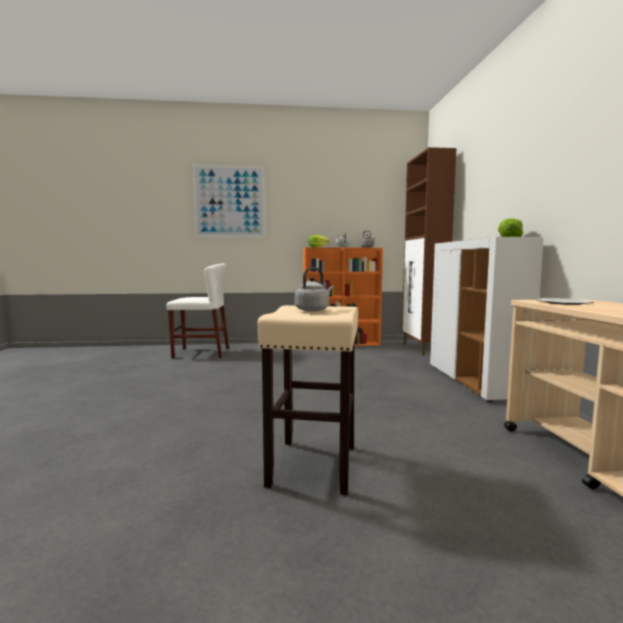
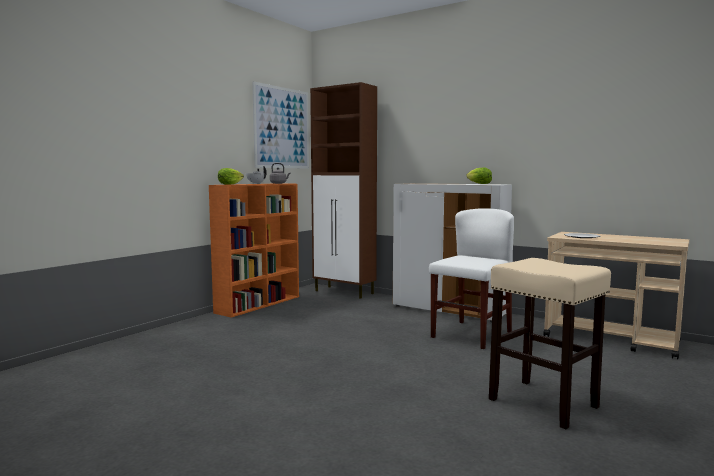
camera: 50 degrees left, 0 degrees up
(201, 353) = (119, 362): white chair -> white chair (471, 334)
(229, 201) = (107, 113): picture -> picture (282, 128)
(313, 310) = (545, 265): grey kettle -> none

